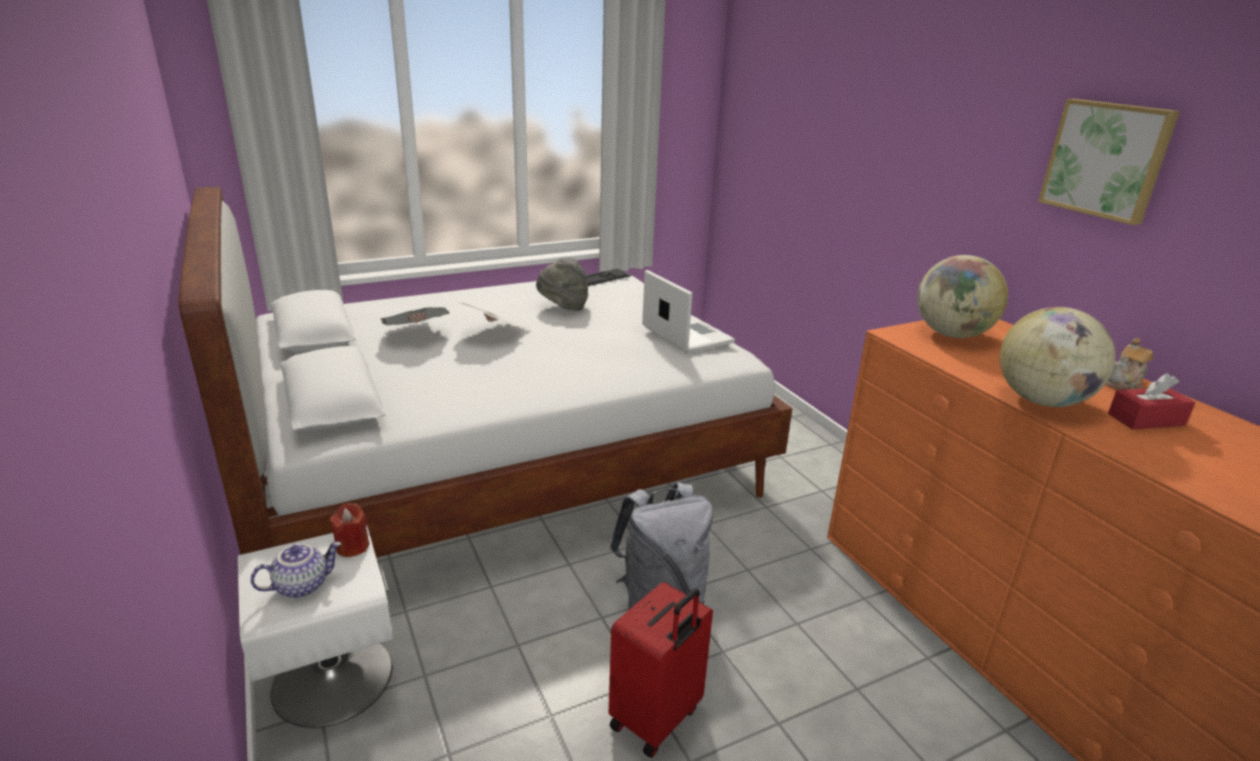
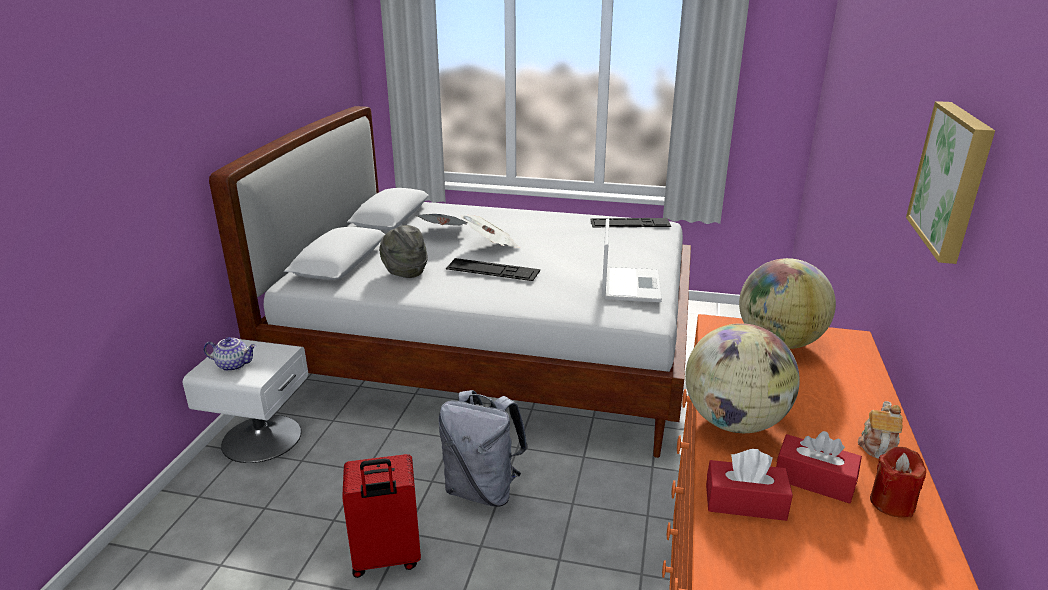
camera: 40 degrees right, 0 degrees up
(352, 546) = (279, 355): red candle -> red candle (892, 503)
(538, 356) = (492, 270): none -> keyboard
(563, 307) = (572, 239): grey hat -> grey hat (404, 271)
(1123, 383) = (877, 445): teapot -> teapot turned 105 degrees clockwise
(1151, 452) = (745, 502): none -> red tissue box

